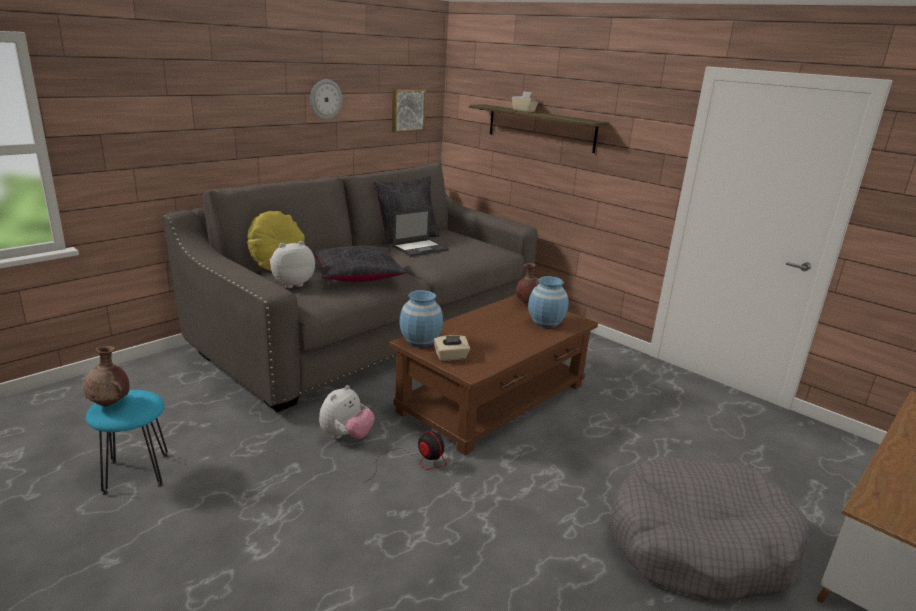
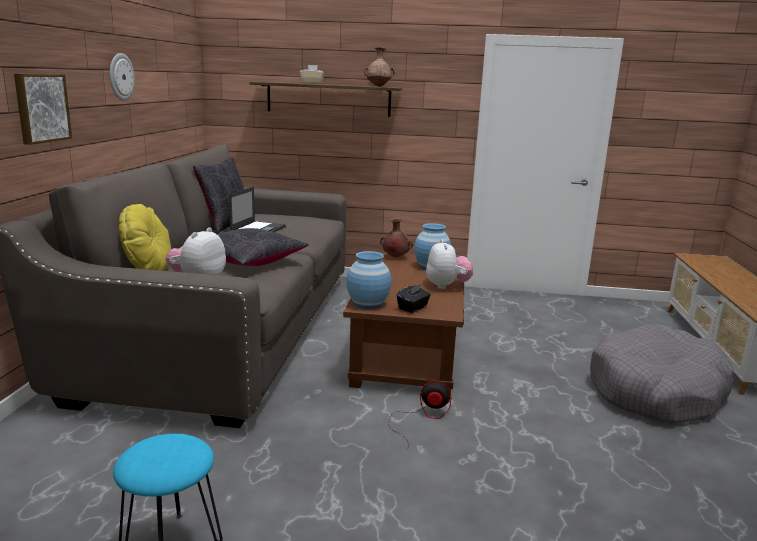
camera: 35 degrees left, 5 degrees down
(110, 403) = (147, 460): brown vase -> brown vase (379, 86)
(346, 436) = (337, 421): plush toy -> plush toy (447, 286)
(407, 110) = (179, 91): picture -> picture (41, 108)
(451, 357) = (413, 308): beige tissue box -> black tissue box

